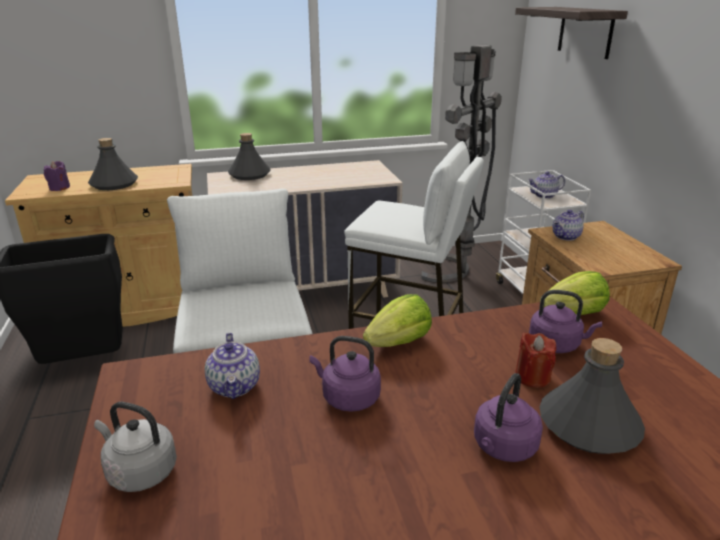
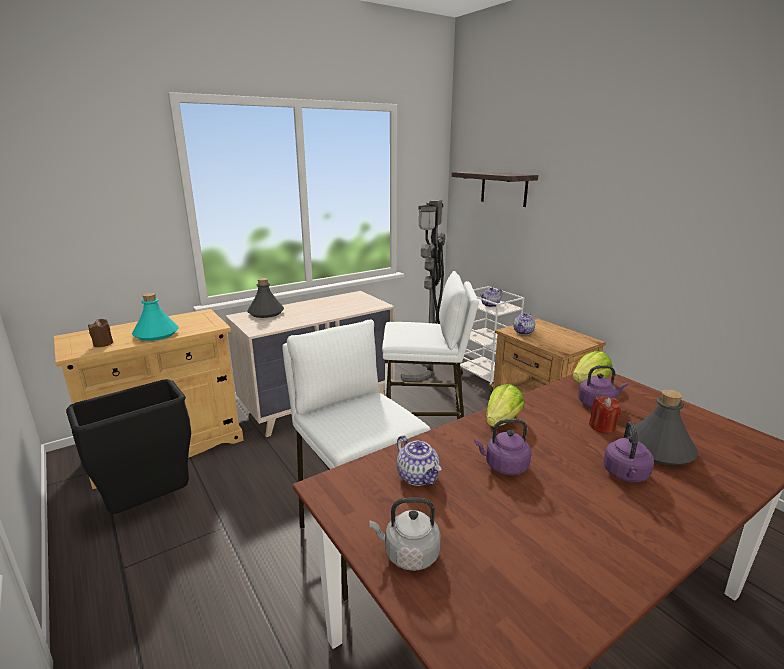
camera: 20 degrees left, 5 degrees down
(59, 188) = (103, 344): purple candle -> brown candle
(114, 184) = (156, 334): grey bottle -> turquoise bottle

